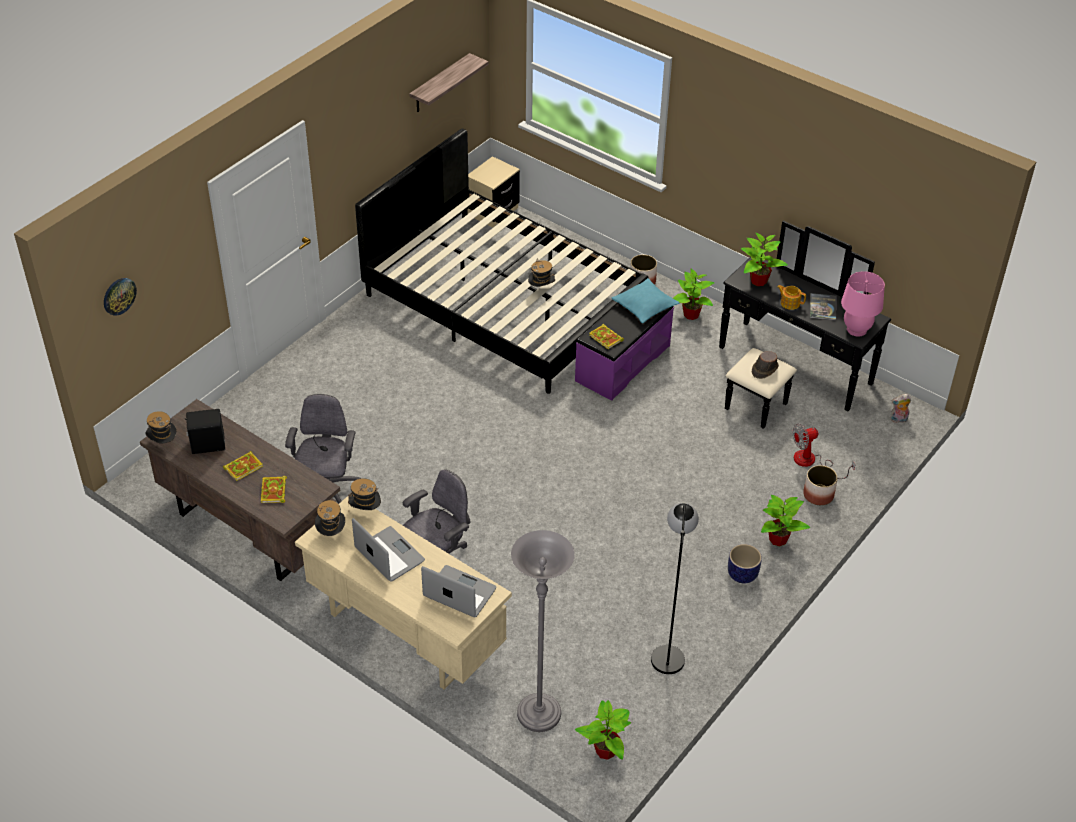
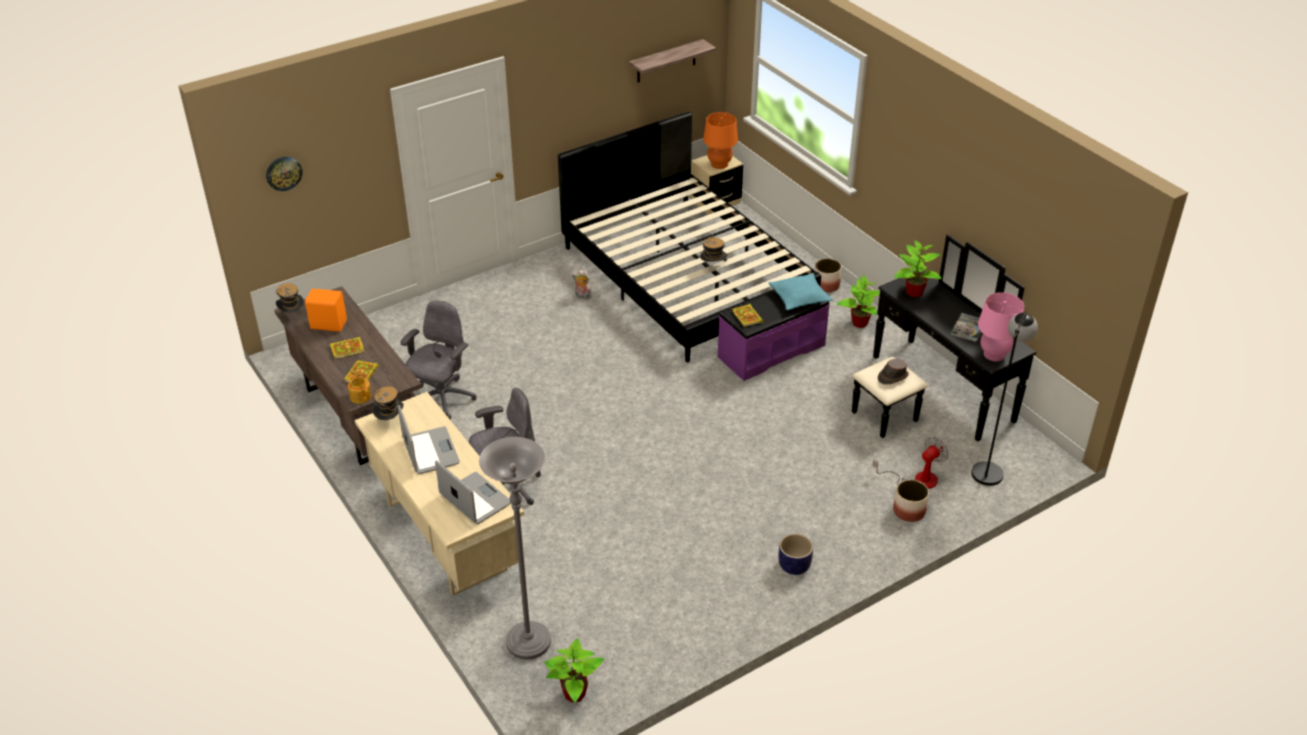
camera: 20 degrees right, 5 degrees down
(207, 444) = (328, 324): black speaker -> orange speaker
(365, 511) = (431, 409): hat -> none
(496, 174) = (719, 164): none -> orange table lamp
(668, 650) = (684, 617): black floor lamp -> black floor lamp (989, 467)
(778, 539) = (847, 542): potted plant -> none
(789, 303) = (936, 317): teapot -> teapot (360, 396)
(811, 462) = (917, 479): fan -> fan turned 135 degrees clockwise
(898, 420) = (1027, 461): plush toy -> plush toy (582, 296)

